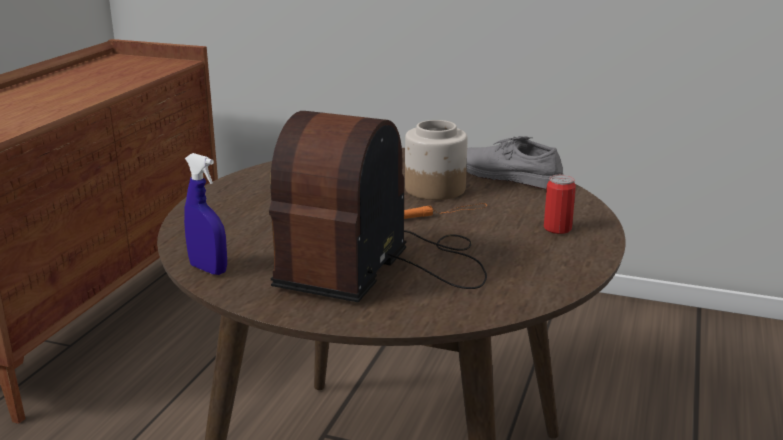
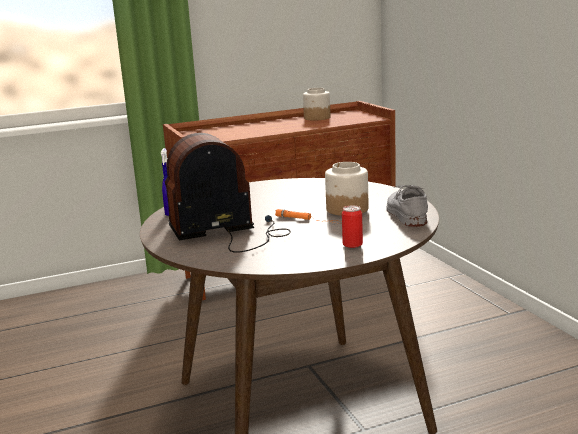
camera: 50 degrees right, 5 degrees down
(84, 73) = (316, 118): none -> jar

